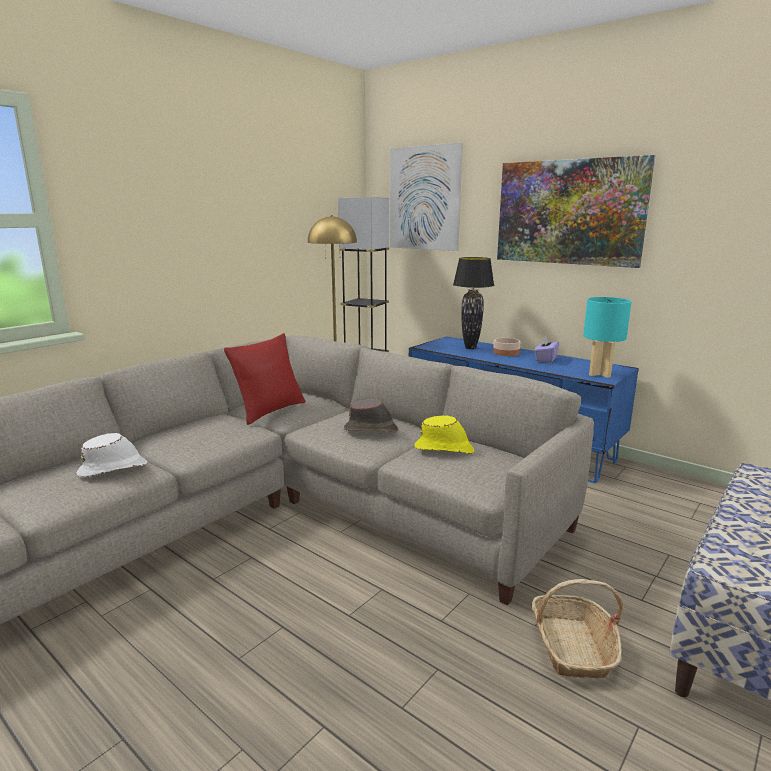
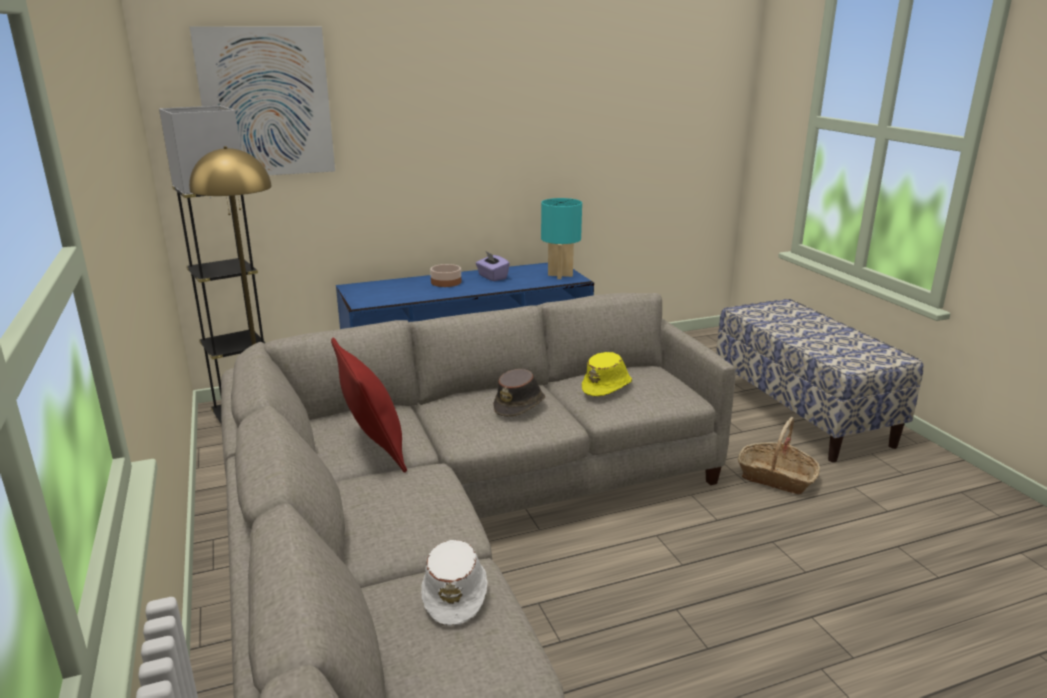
camera: 60 degrees left, 5 degrees up
(470, 348) = (403, 289): black table lamp -> none
(569, 212) = (474, 114): picture -> none

